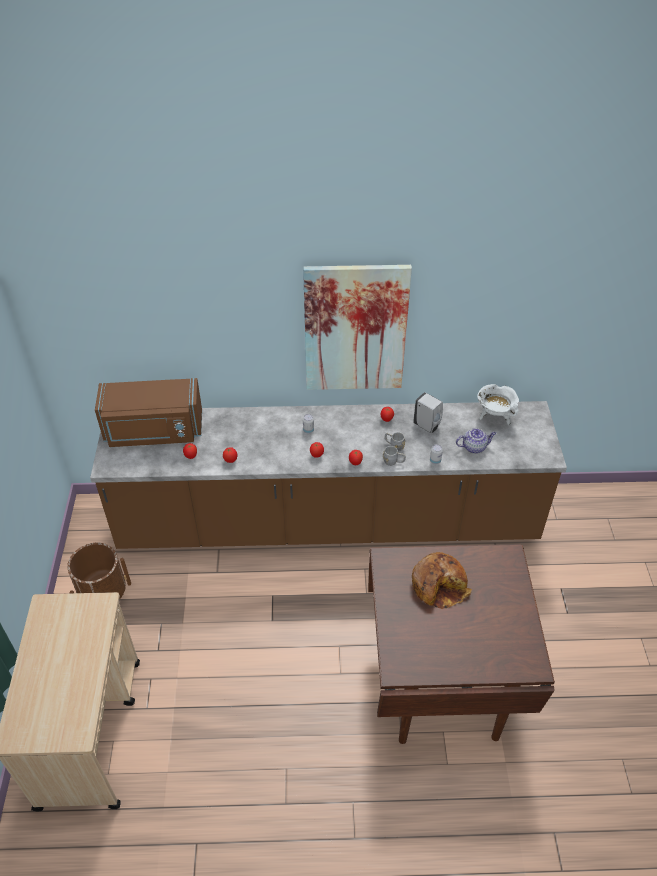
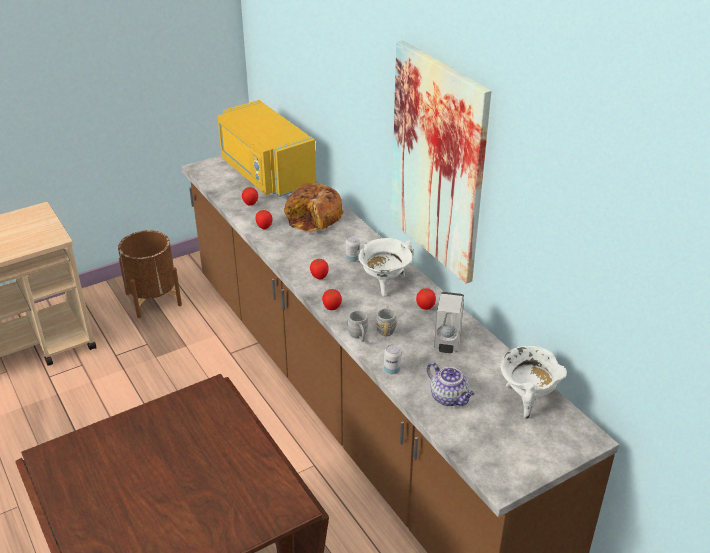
camera: 60 degrees right, 10 degrees down
(154, 431) = (265, 173): brown microwave -> yellow microwave
(348, 427) = (384, 283): none -> white cooking pot
(439, 585) = (197, 451): bread -> bread (314, 217)

